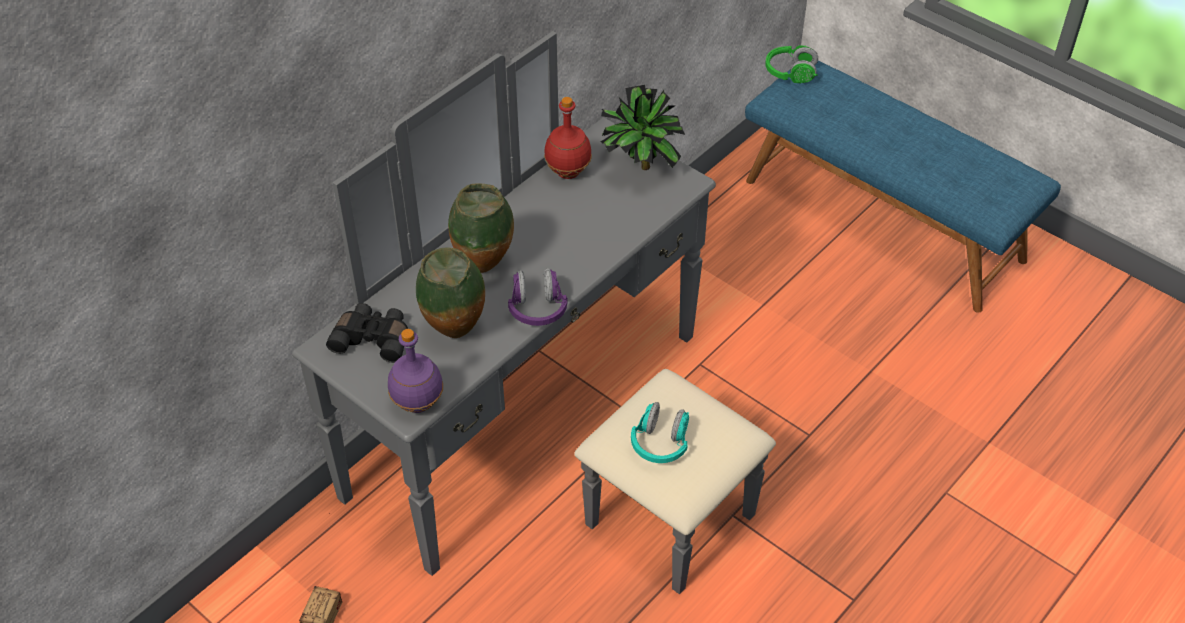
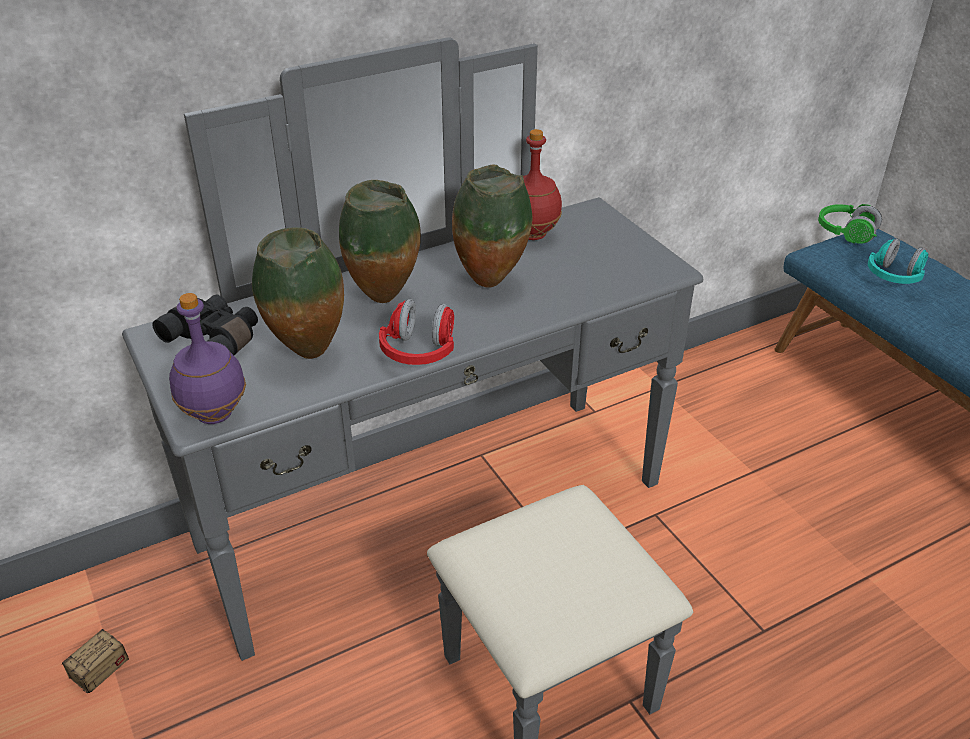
camera: 20 degrees right, 10 degrees down
(537, 309) = (420, 351): purple headphones -> red headphones
(559, 230) = (491, 282): none -> vase
(639, 169) = (616, 247): potted plant -> none
(660, 443) = (533, 566): turquoise headphones -> turquoise headphones (894, 277)

